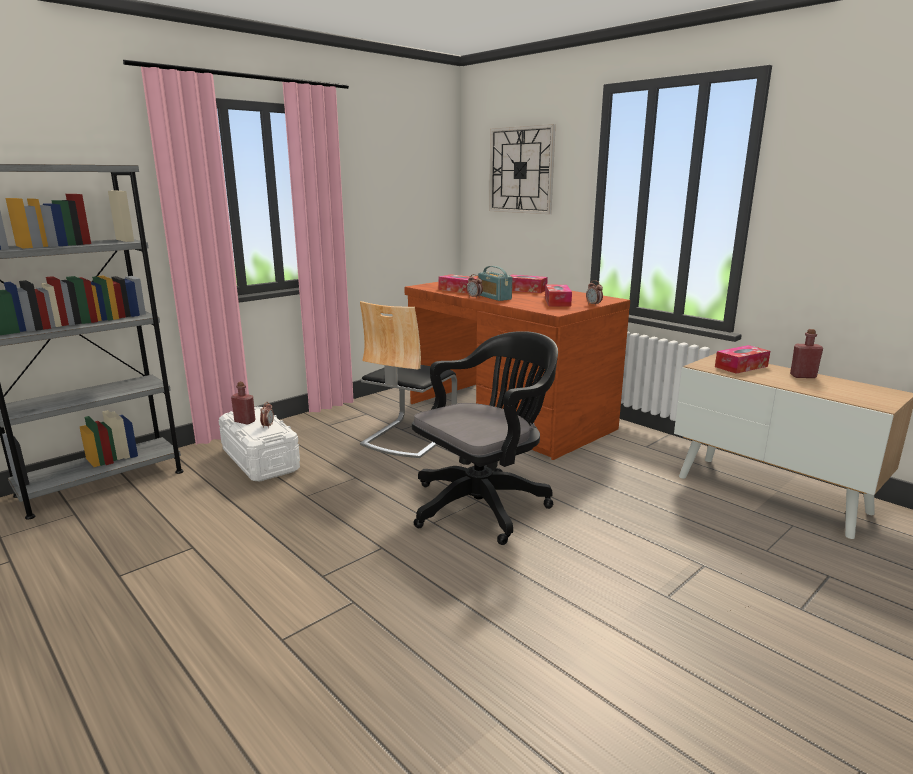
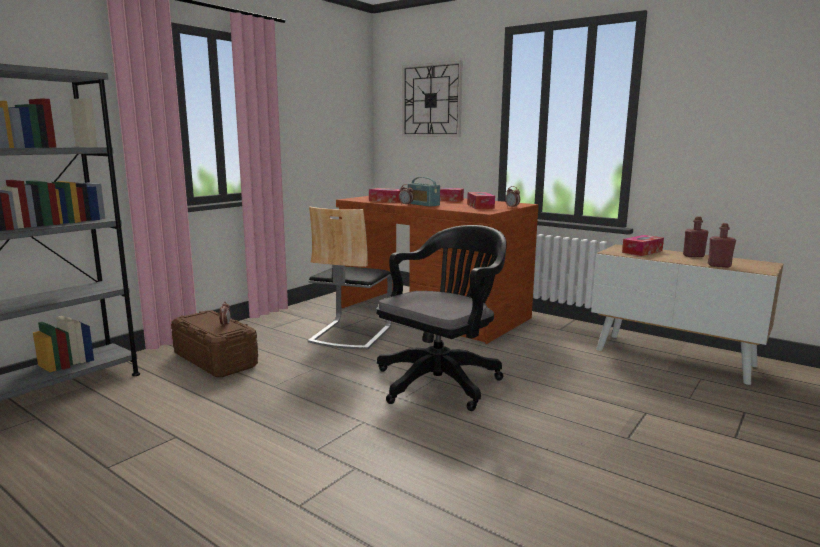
camera: 10 degrees left, 5 degrees down
(245, 421) = (200, 322): red bottle -> red bottle (719, 266)
(260, 460) = (215, 359): white storage box -> brown storage box

